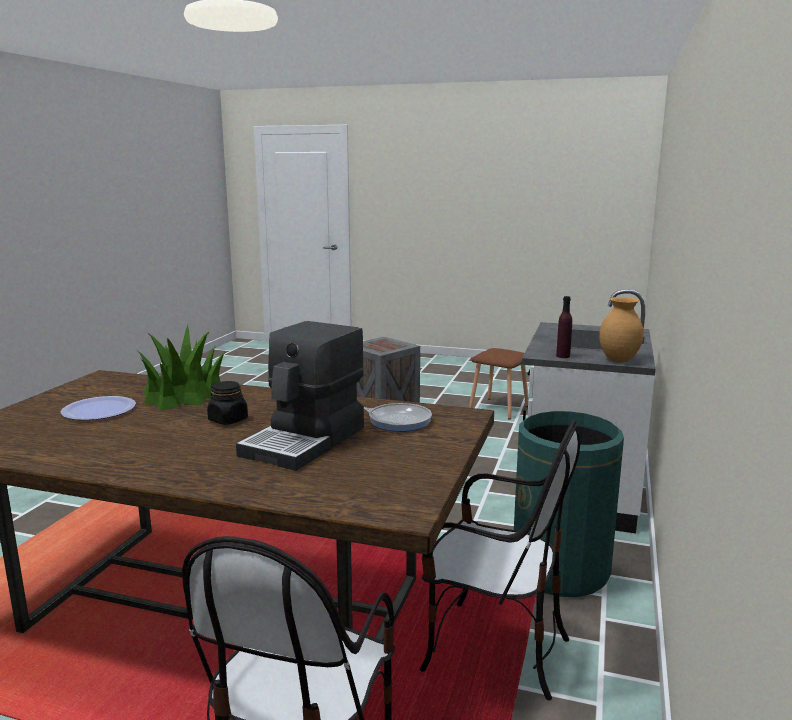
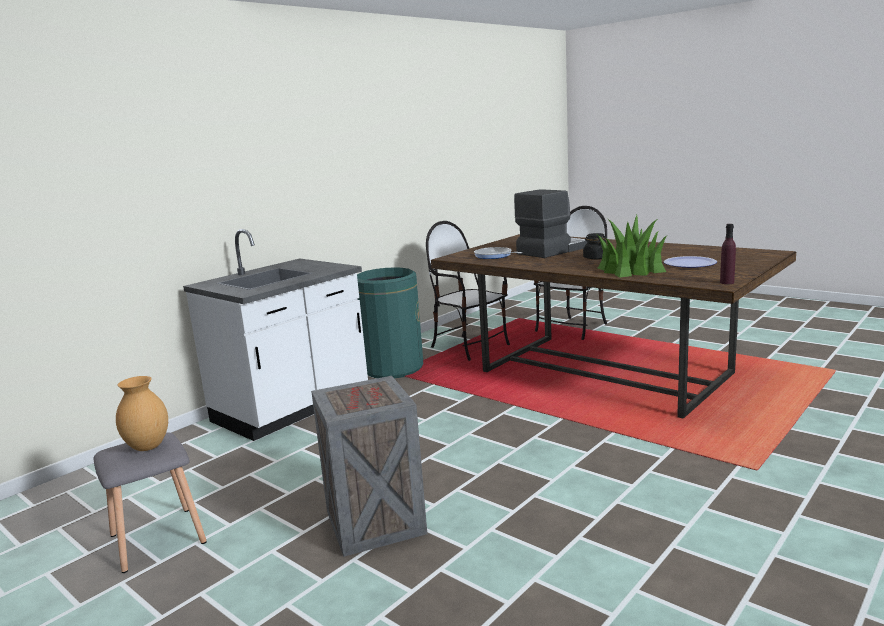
camera: 155 degrees left, 0 degrees up
(497, 408) = (159, 539): brown stool -> grey stool
(563, 356) = (330, 266): purple bottle -> purple bottle (727, 282)
(618, 360) = (303, 262): brown vase -> brown vase (148, 446)

